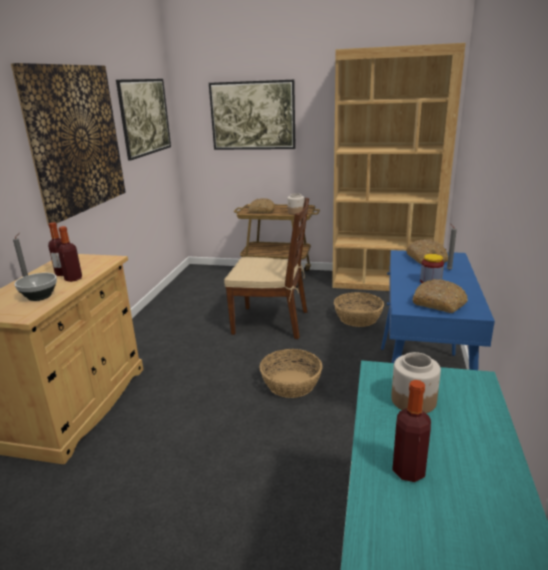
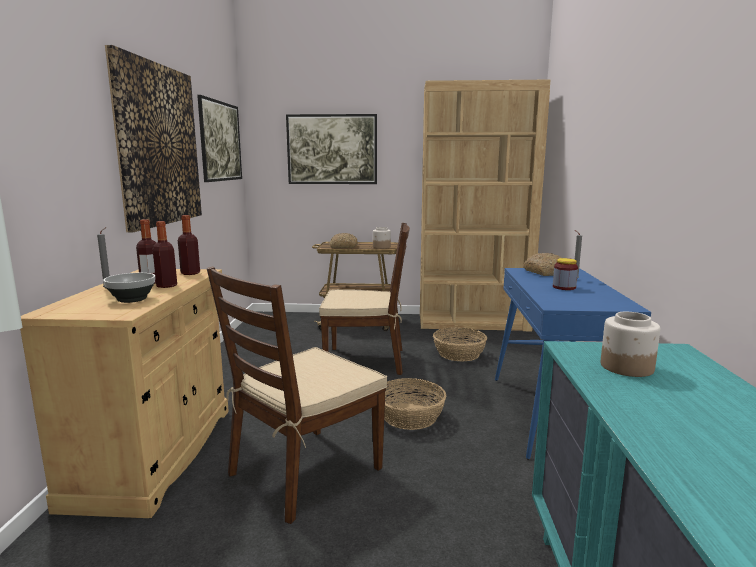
camera: 10 degrees left, 10 degrees down
(188, 432) = (304, 472): none -> brown chair
(408, 471) = (671, 420): bottle -> bottle (190, 273)
(439, 303) = (586, 301): bread -> none

